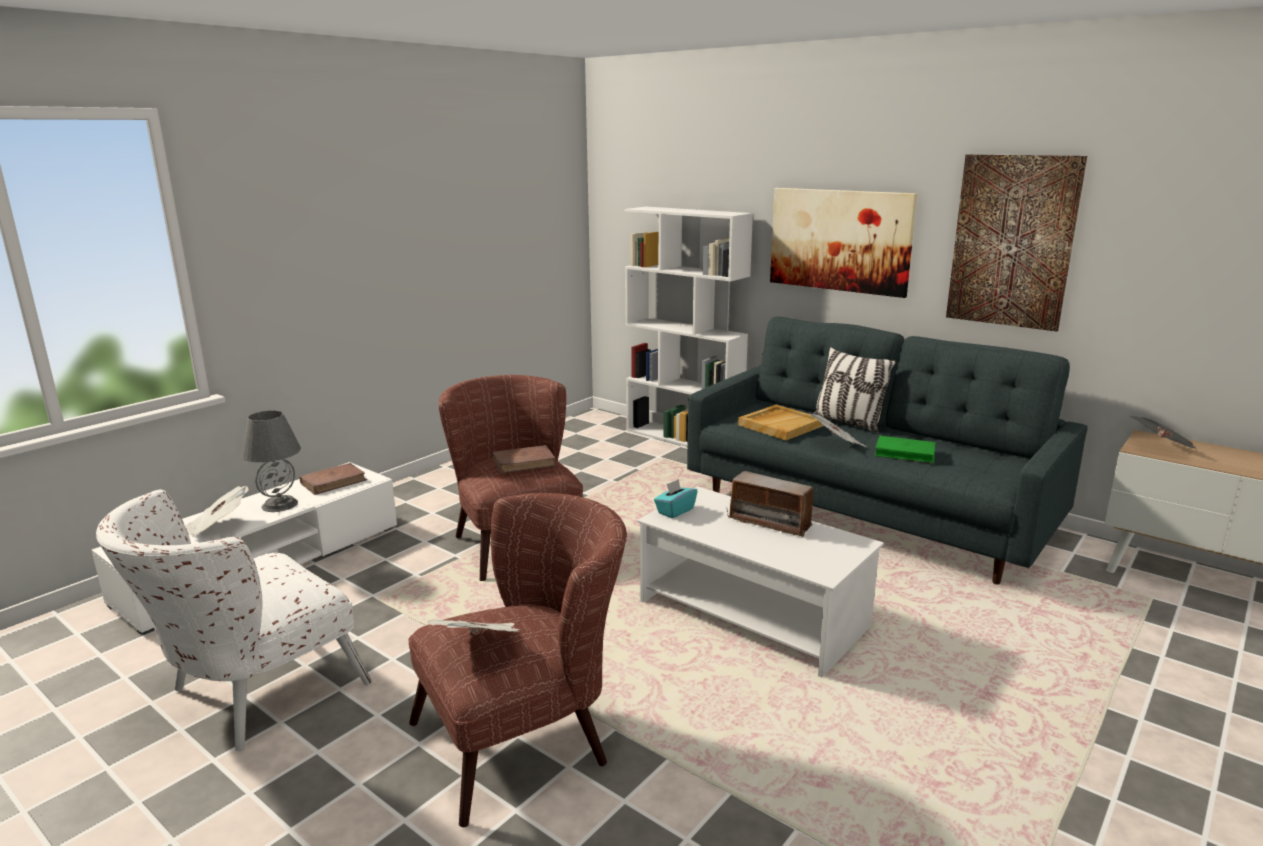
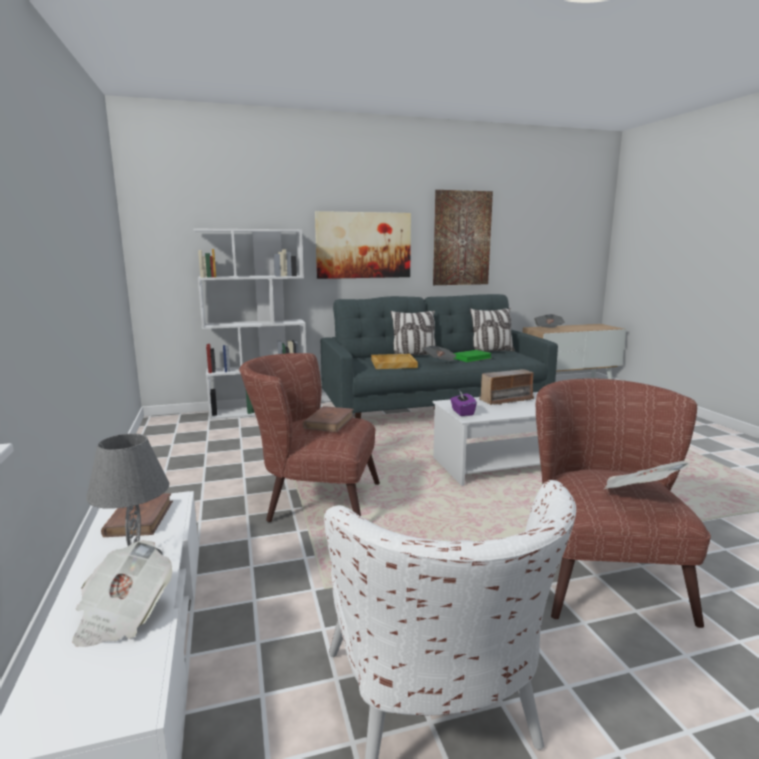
camera: 55 degrees left, 5 degrees down
(675, 511) = (462, 412): turquoise tissue box -> purple tissue box
(982, 454) = (491, 352): none -> pillow

